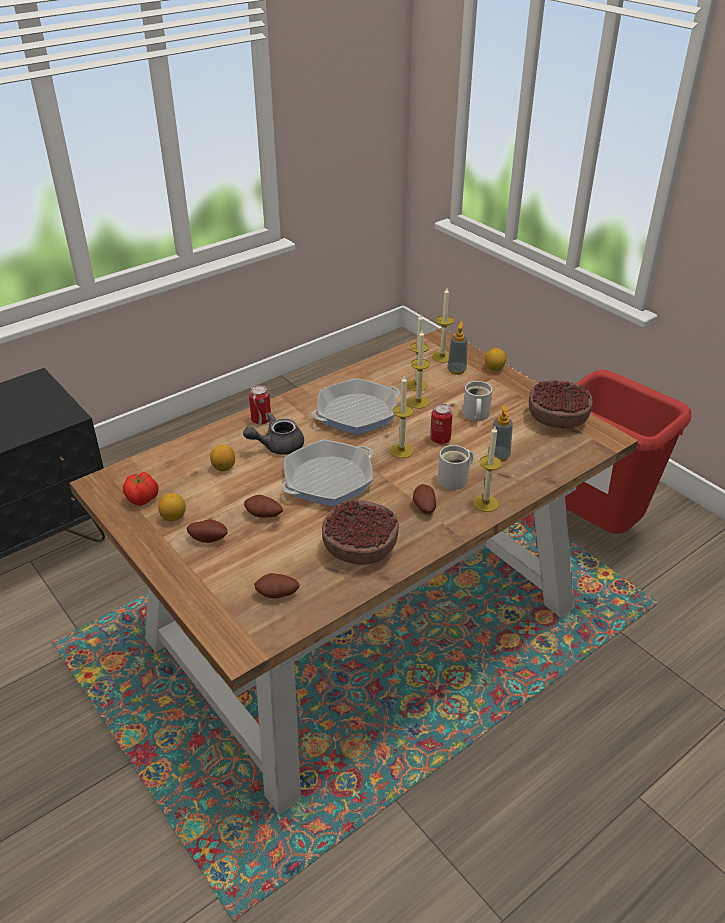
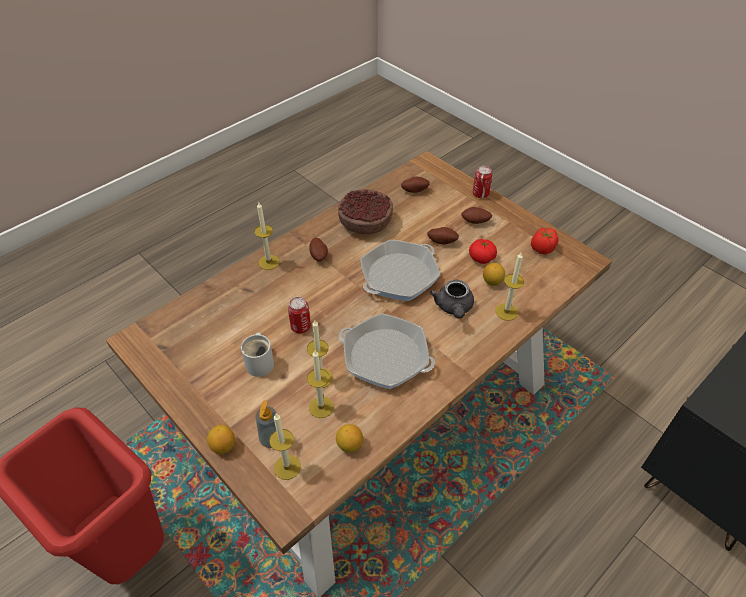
camera: 175 degrees right, 10 degrees up
(173, 517) = (509, 236): lemon -> lemon (349, 445)
(223, 493) = (481, 258): none -> tomato
(261, 420) = (480, 340): can -> can (480, 194)
(277, 446) = (453, 308): grey teapot -> grey teapot turned 120 degrees clockwise
(357, 413) = (385, 356): frying pan -> frying pan turned 120 degrees counterclockwise
(401, 450) = (337, 310): candle -> candle (506, 312)
(455, 479) = (290, 283): white mug -> none
(499, 456) = (247, 310): soap dispenser -> none
(557, 417) = (175, 364): bowl -> none

